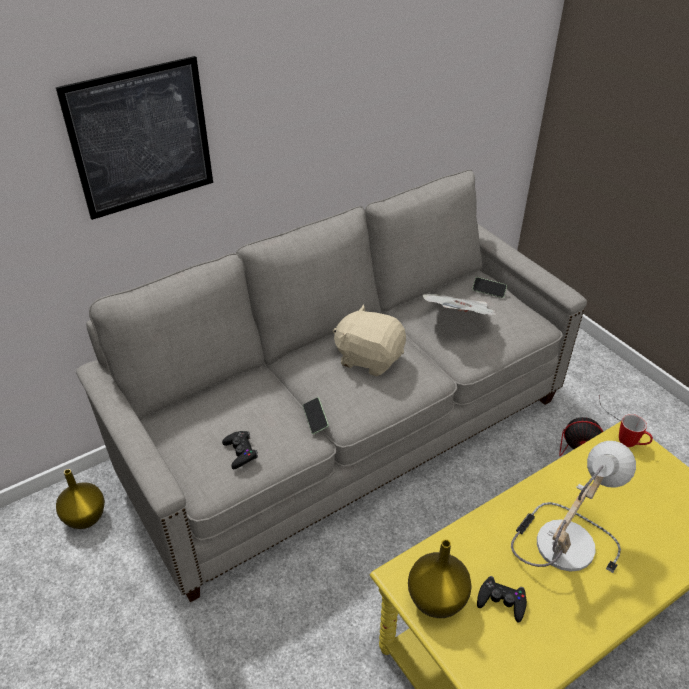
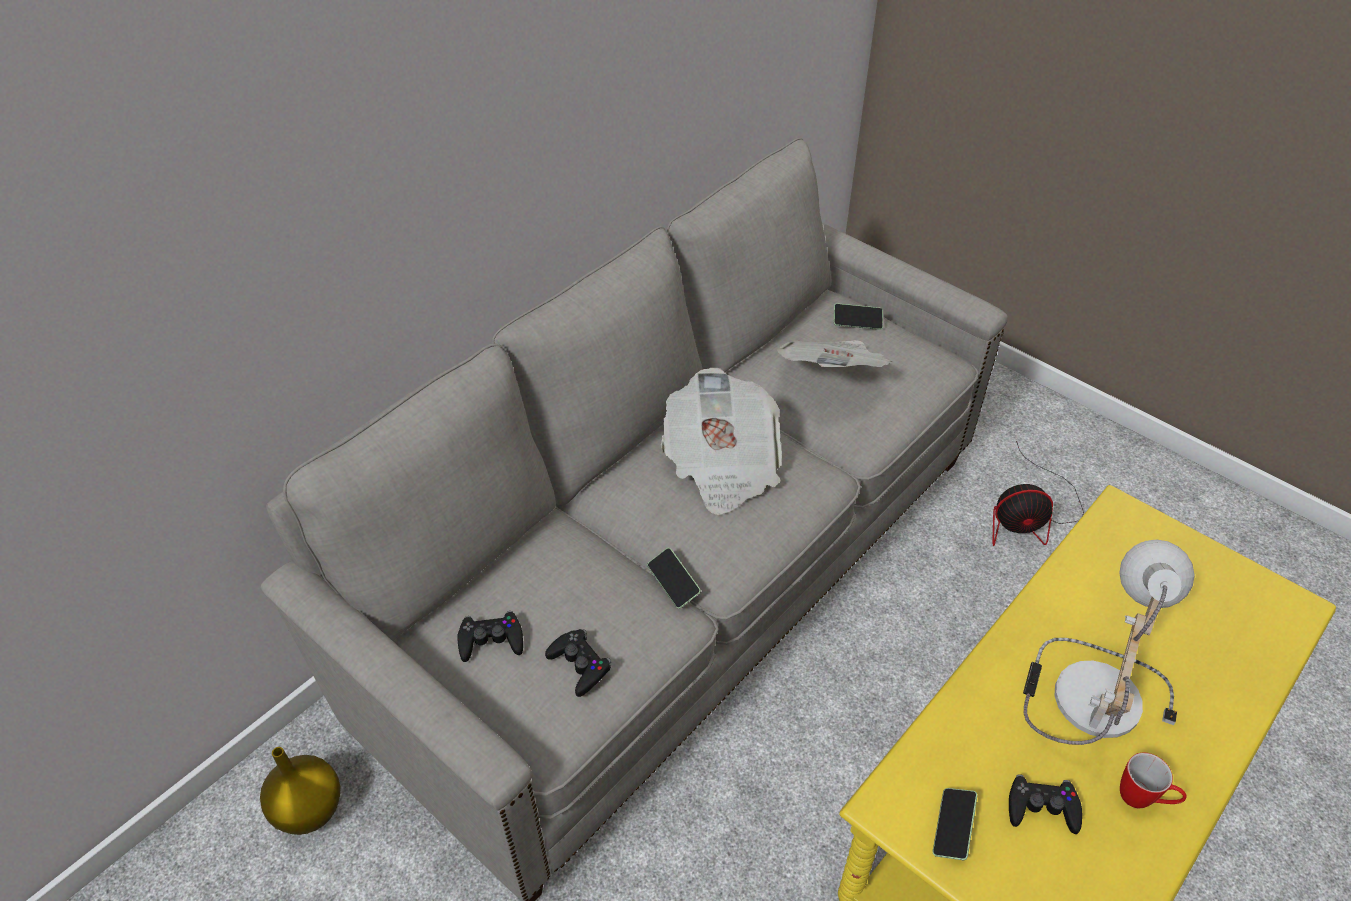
camera: 15 degrees left, 5 degrees up
(141, 139) = (321, 184): picture -> none
(195, 428) = (491, 640): none -> black game controller
(369, 357) = (721, 465): beige plush toy -> newspaper
(437, 599) = (953, 828): yellow vase -> phone
(631, 444) = (1130, 523): mug -> mug (1143, 800)

